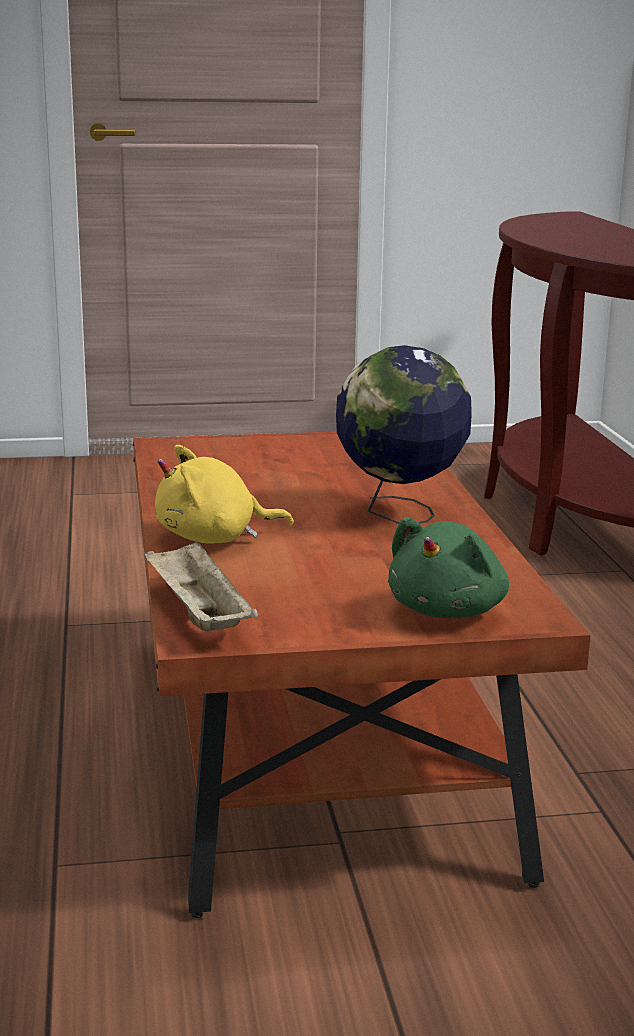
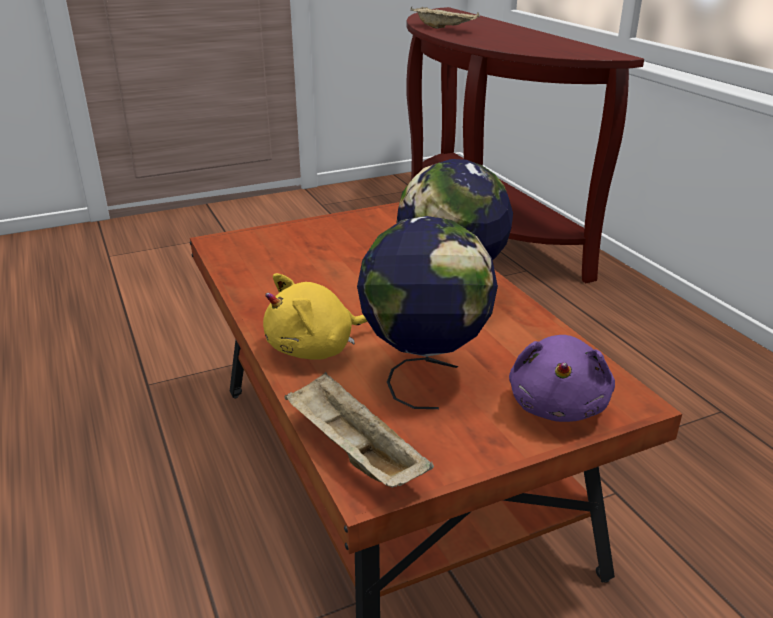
camera: 15 degrees left, 10 degrees up
(316, 571) = (423, 375): none -> globe
(449, 610) = (558, 405): green plush toy -> purple plush toy
(542, 232) = (444, 28): none -> beige tray

